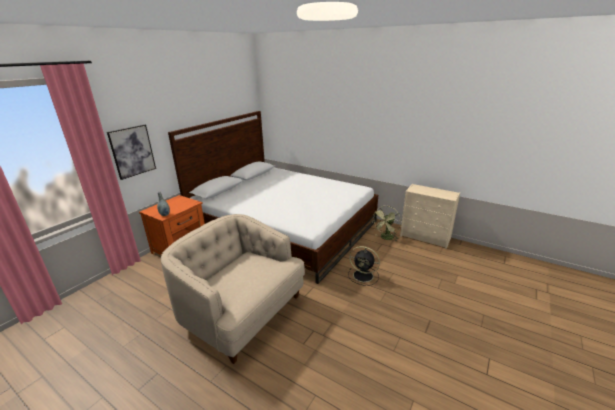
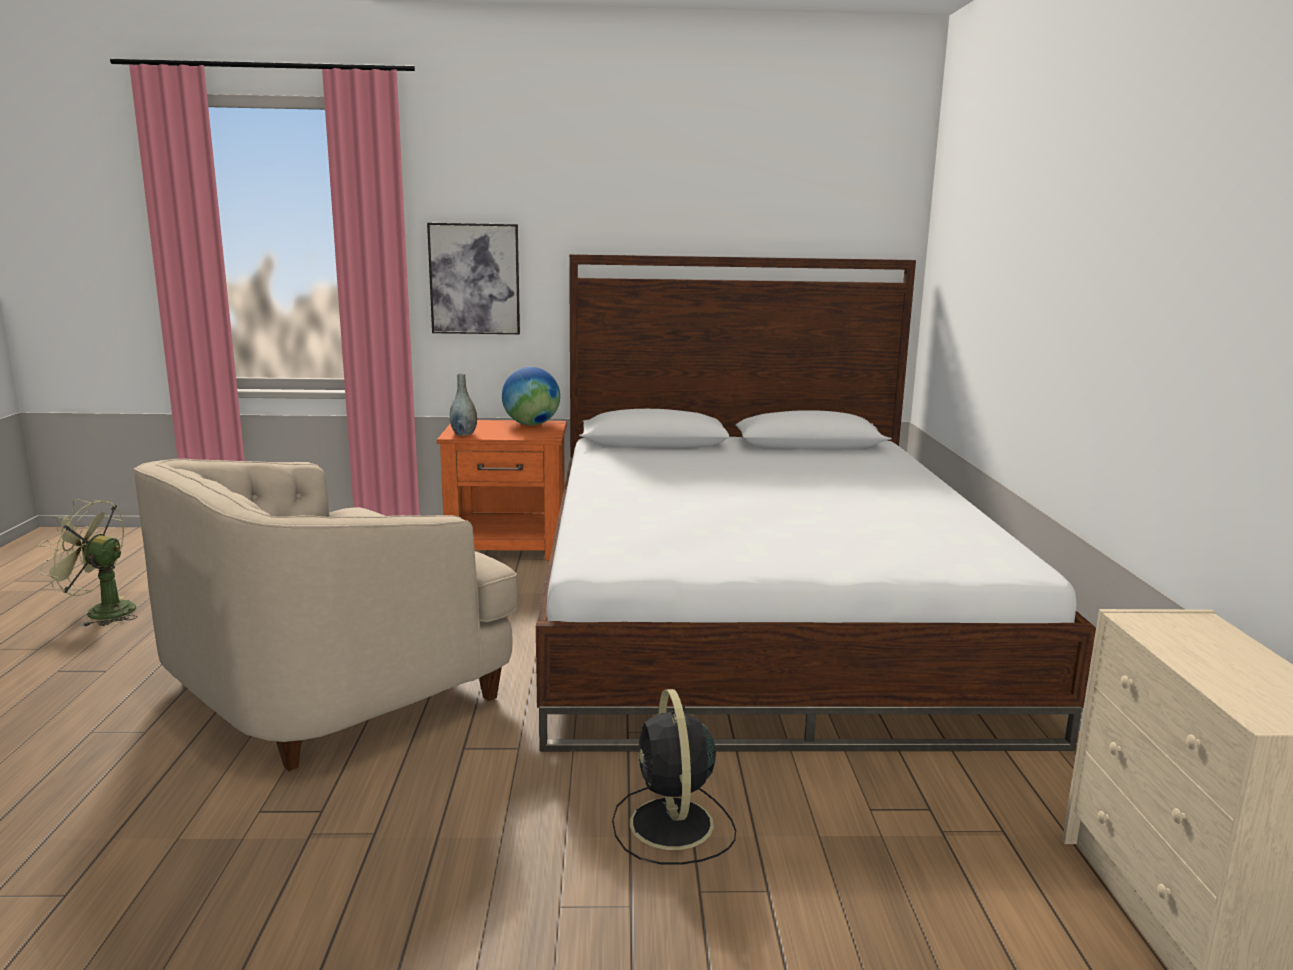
camera: 55 degrees right, 10 degrees down
(174, 201) = (531, 424): none -> globe
(241, 312) = (334, 686): beige armchair -> beige armchair turned 135 degrees counterclockwise
(386, 238) = (987, 808): green fan -> green fan (100, 612)

